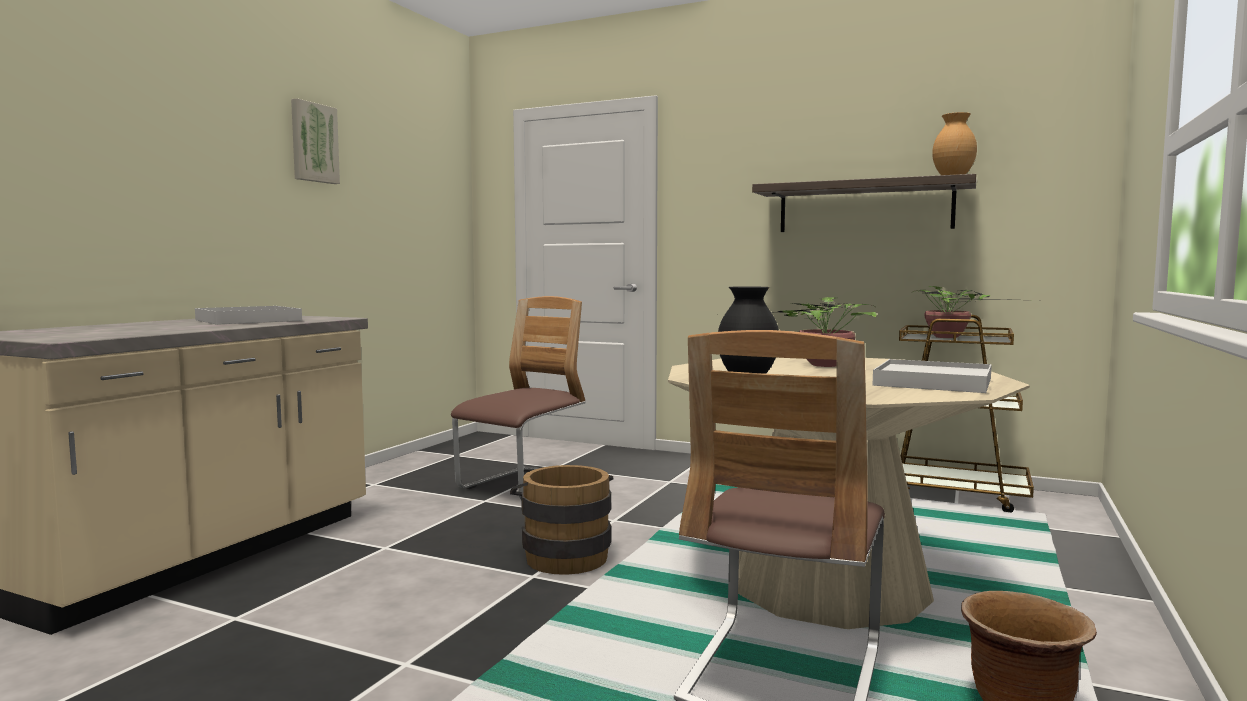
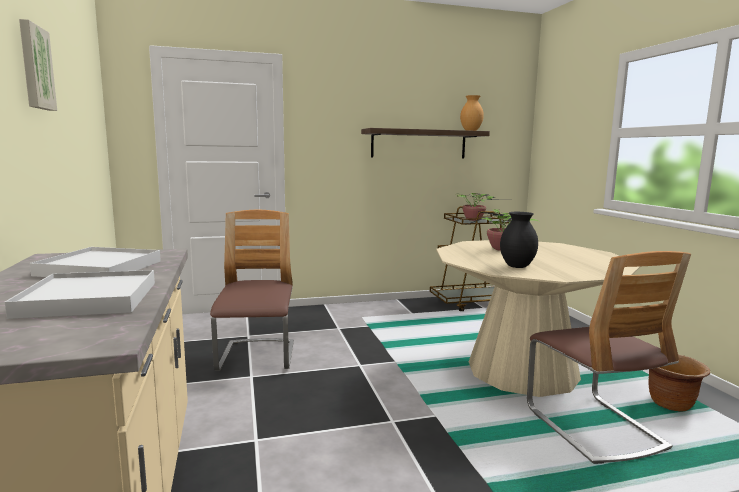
camera: 40 degrees left, 5 degrees up
(563, 555) = (381, 400): brown bucket -> none
(932, 382) = (583, 256): white tray -> white tray (89, 299)

